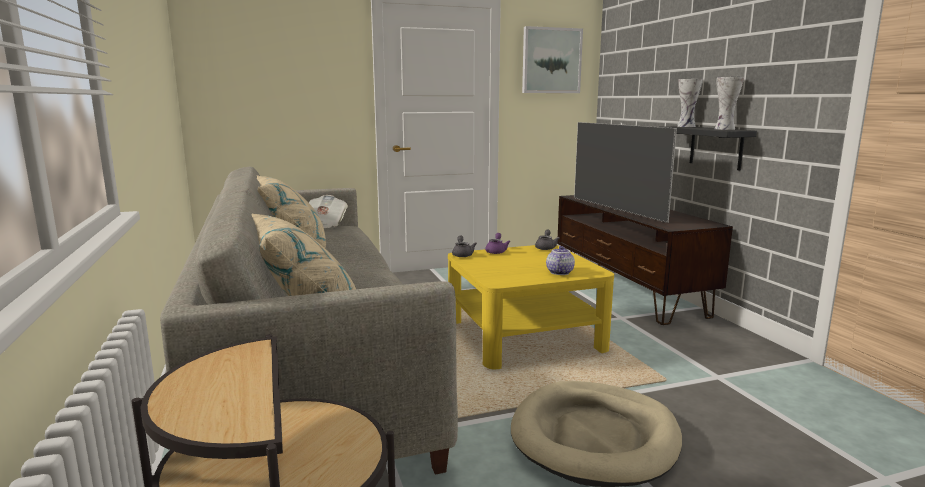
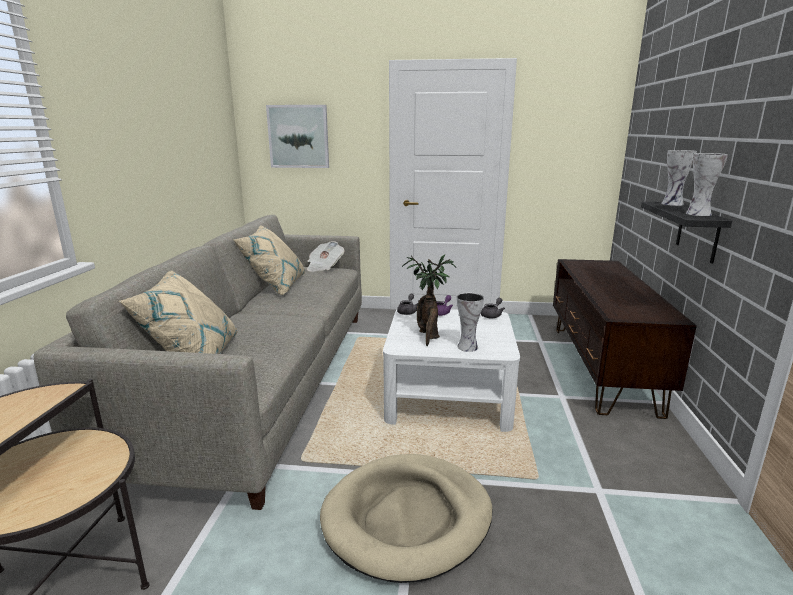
camera: 25 degrees right, 5 degrees up
(513, 270) = (428, 336): none -> potted plant
(523, 335) = (447, 395): yellow coffee table -> white coffee table
(551, 60) = (570, 120): picture -> picture (298, 136)
(559, 272) = (467, 346): teapot -> vase
(617, 209) = (592, 284): television -> none

